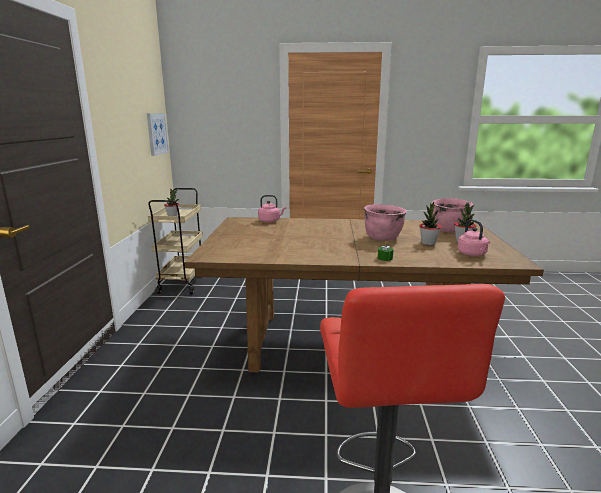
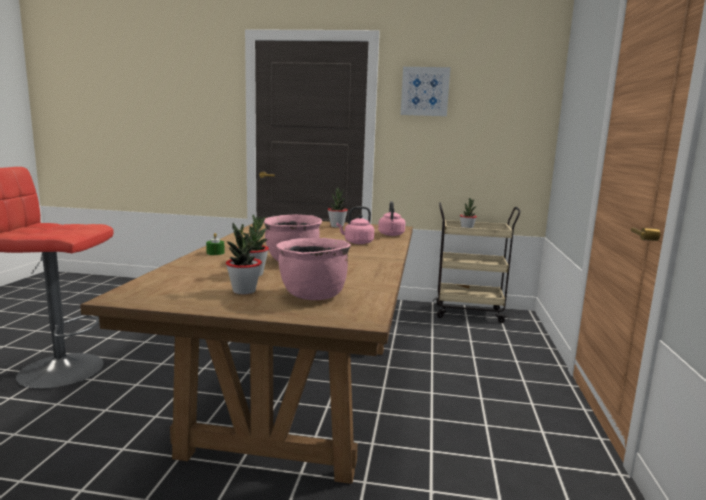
camera: 95 degrees right, 5 degrees down
(157, 133) = (514, 139): picture -> picture (425, 91)
(238, 234) = (337, 226): none -> potted plant
(472, 254) = (183, 284): pink kettle -> pink kettle (357, 242)

